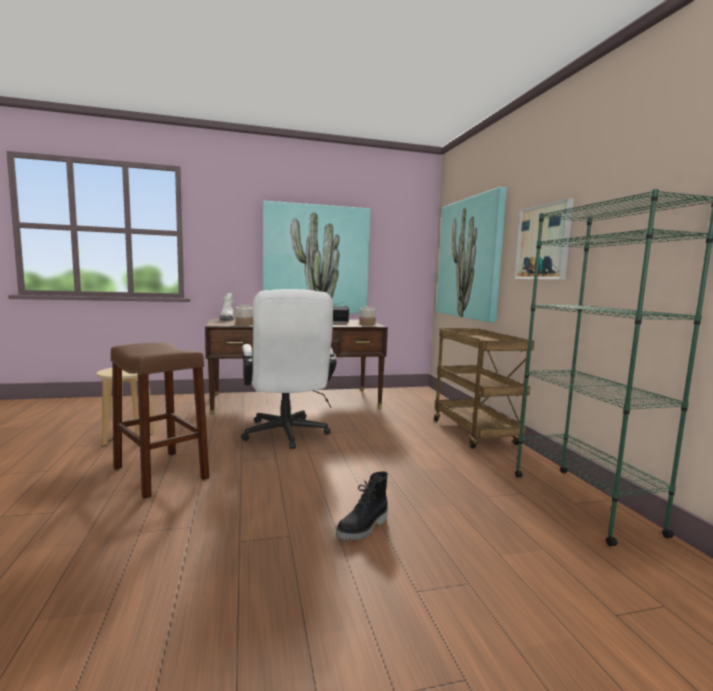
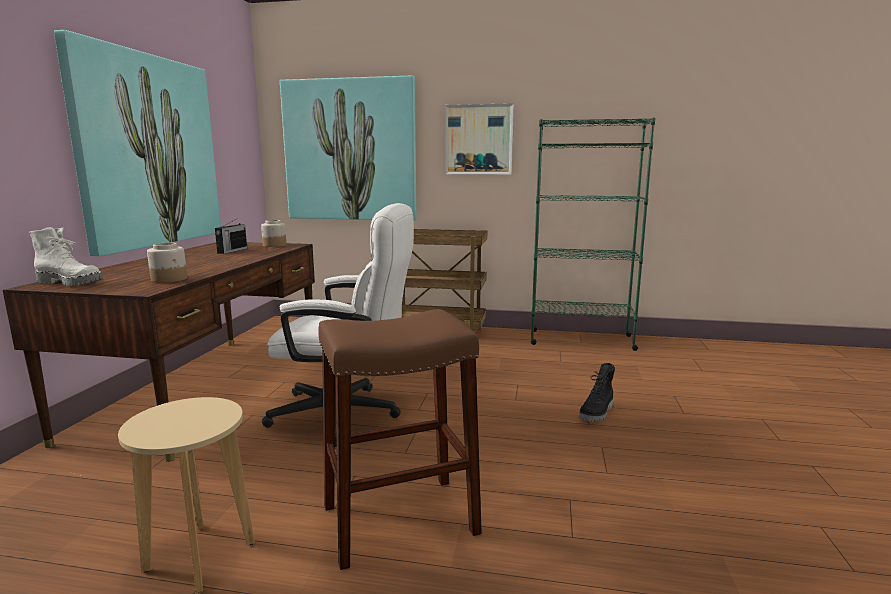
camera: 65 degrees left, 5 degrees up
(363, 528) = (597, 413): black boot -> black boot turned 60 degrees clockwise

